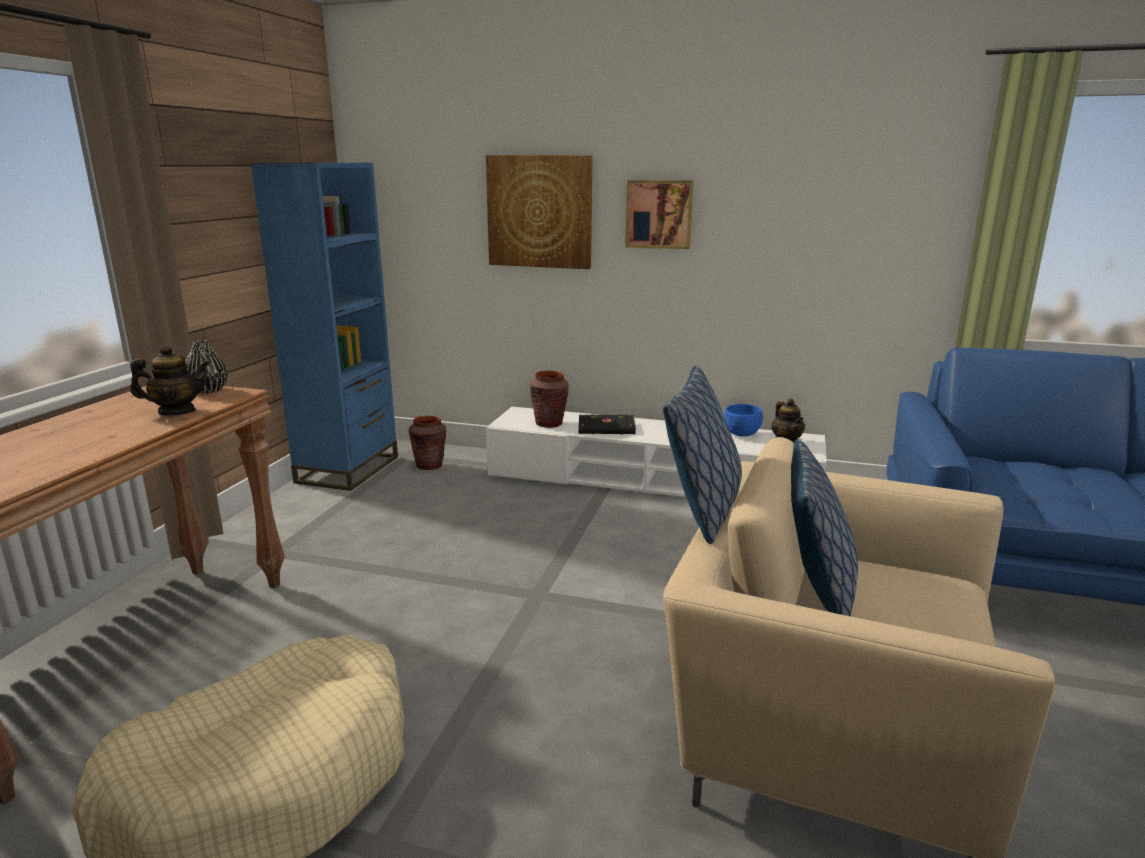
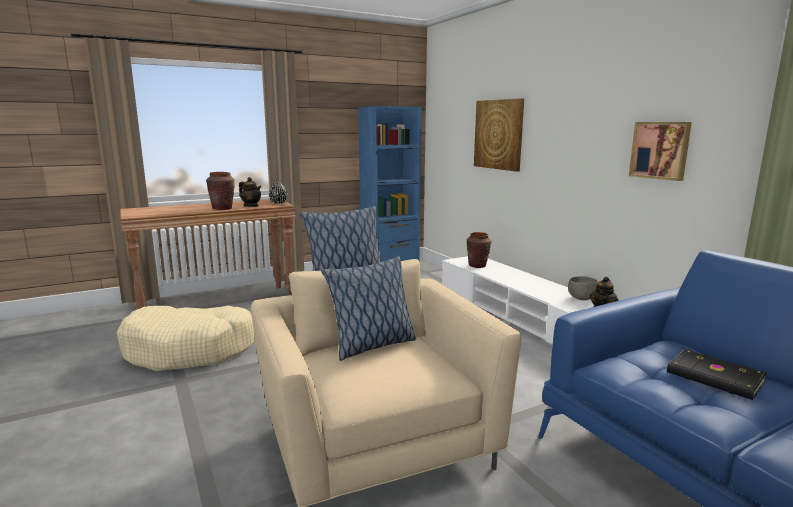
camera: 45 degrees right, 5 degrees down
(429, 466) = (425, 278): brown vase -> brown vase (222, 208)
(607, 428) = (503, 275): black book -> black book (714, 378)
(659, 214) = (555, 136): picture -> picture (660, 150)
(741, 434) = (581, 298): blue bowl -> grey bowl

